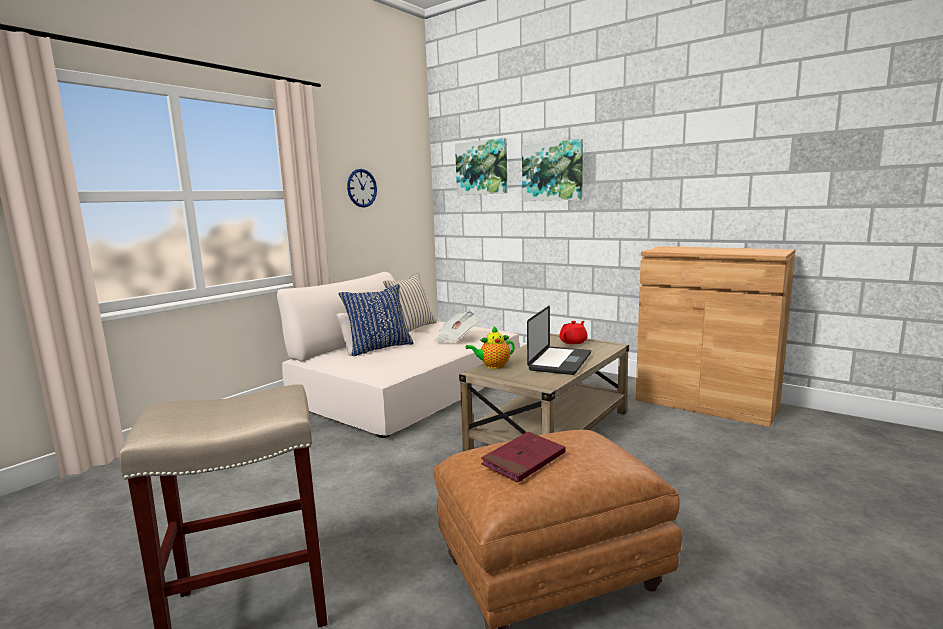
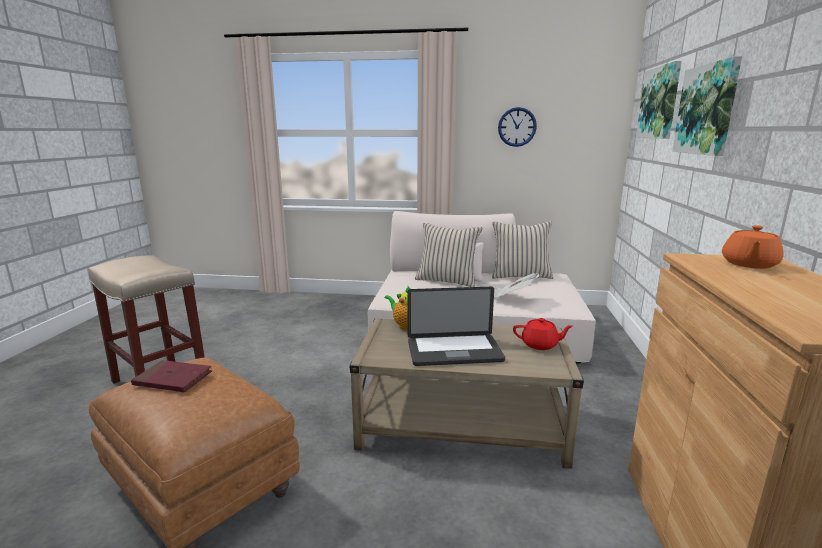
camera: 60 degrees right, 5 degrees up
(379, 348) = (447, 281): blue pillow -> beige pillow
(675, 248) = (748, 264): none -> orange teapot

